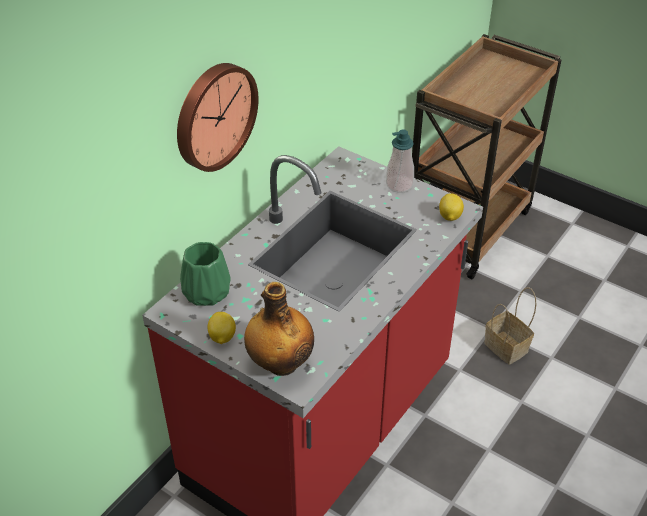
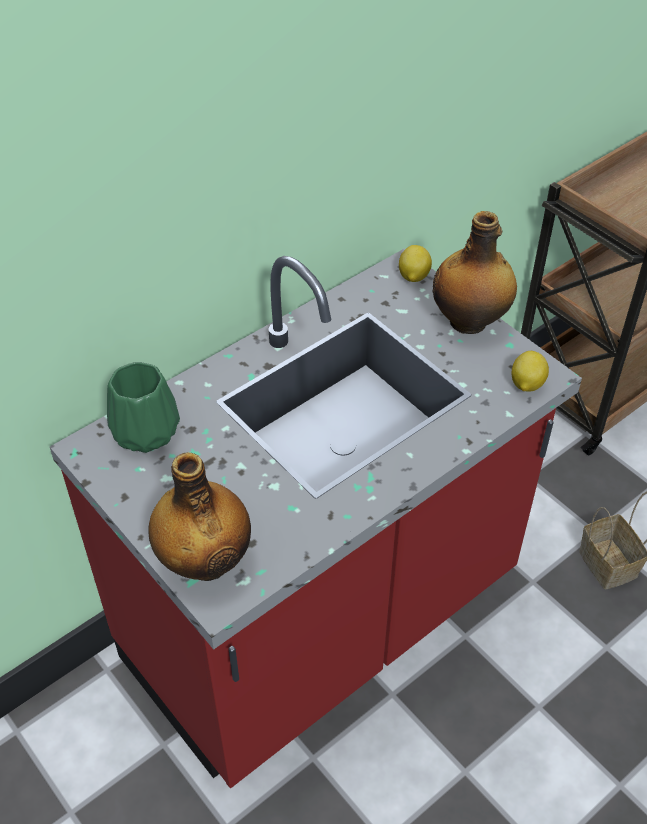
camera: 15 degrees right, 5 degrees up
(213, 115) = (183, 185): wall clock -> none
(222, 337) = (140, 503): lemon -> lemon (413, 276)
(399, 185) = (470, 321): soap dispenser -> bottle

